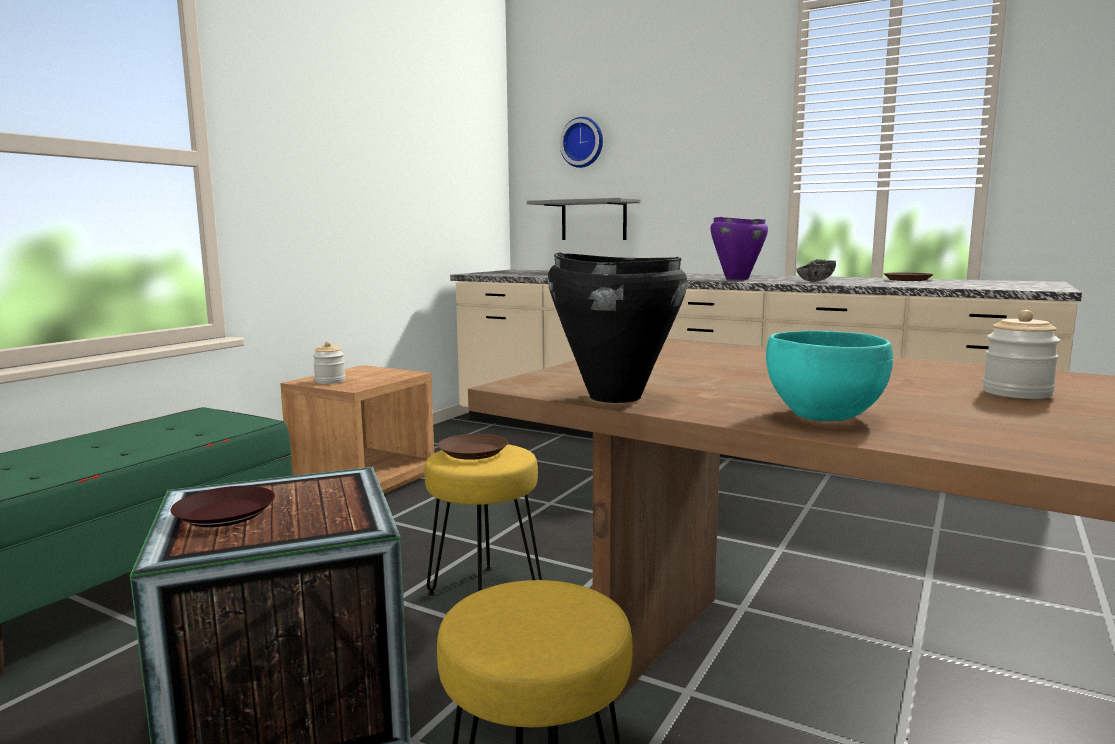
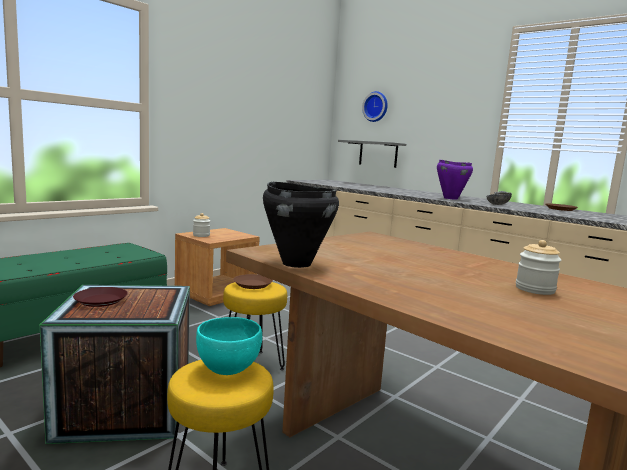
camera: 10 degrees right, 0 degrees up
(824, 416) = (397, 288): turquoise bowl -> turquoise bowl (228, 369)

